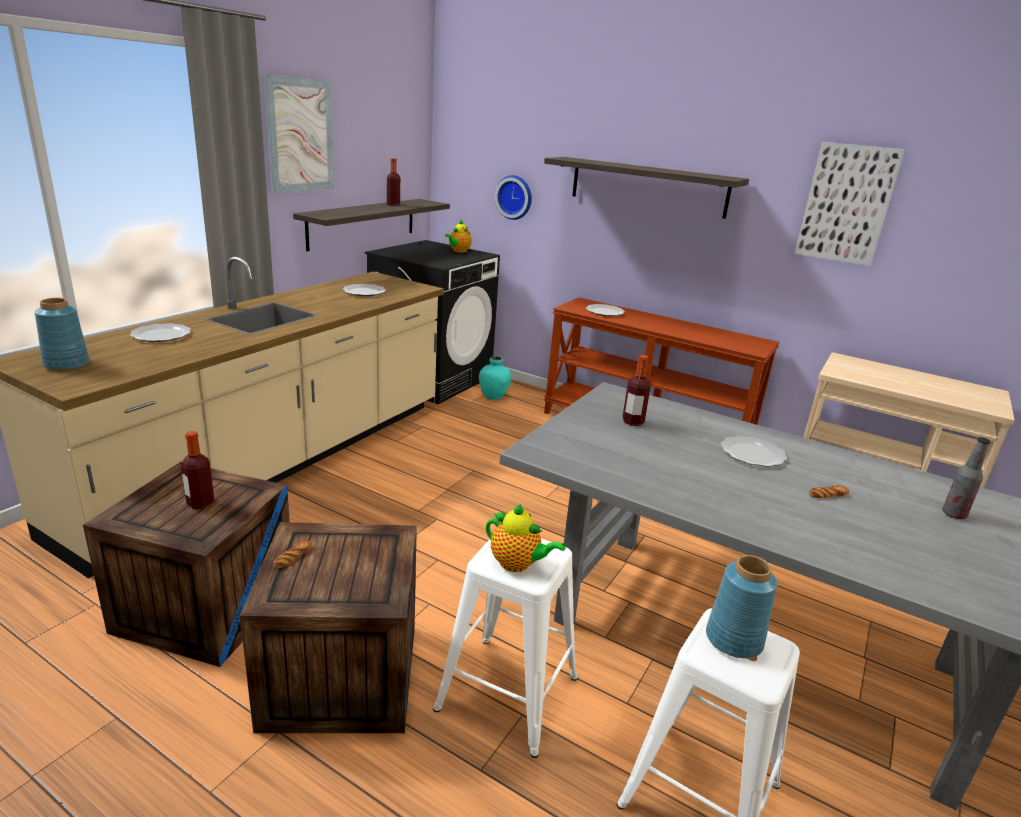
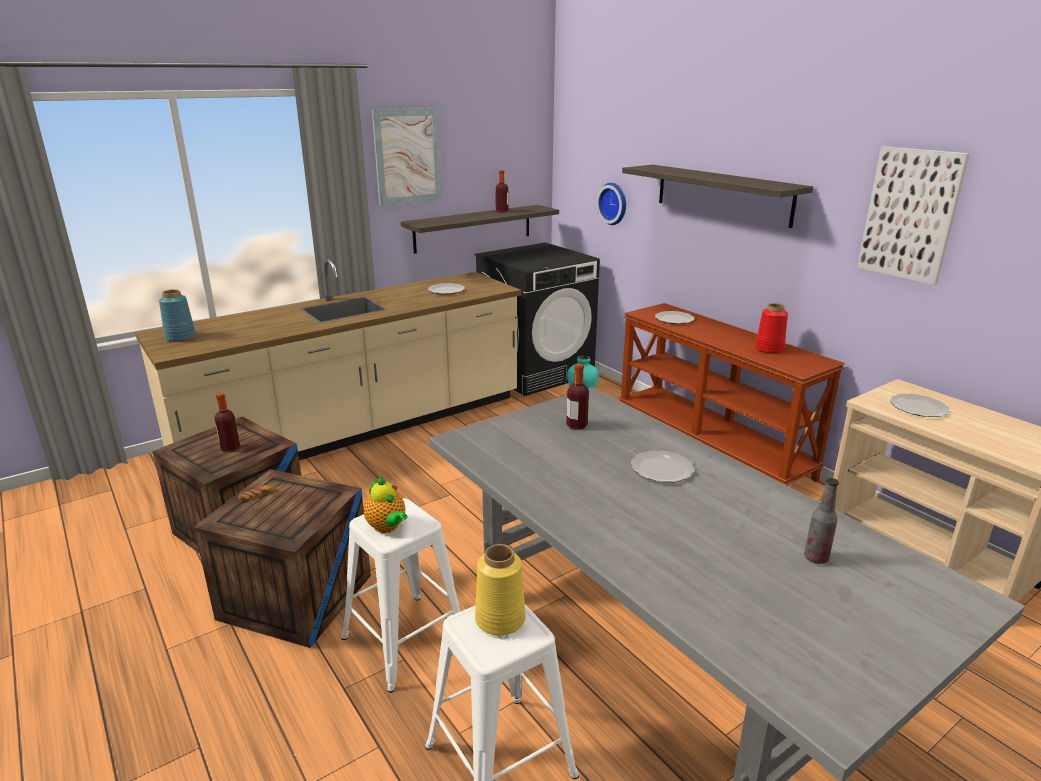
camera: 25 degrees right, 0 degrees up
(161, 335) = (259, 319): plate -> plate (918, 407)
(458, 251) = (562, 254): teapot -> none
(712, 334) = (769, 349): none -> red vase
(734, 640) = (500, 620): blue vase -> yellow vase
(828, 495) = (693, 517): bread -> none

